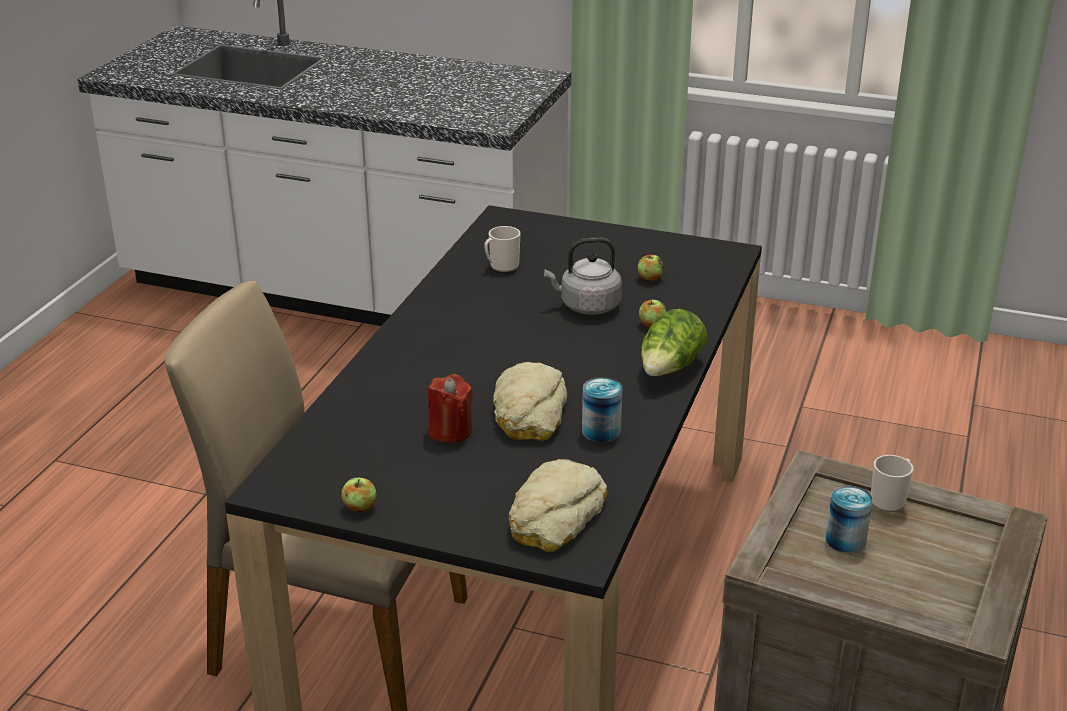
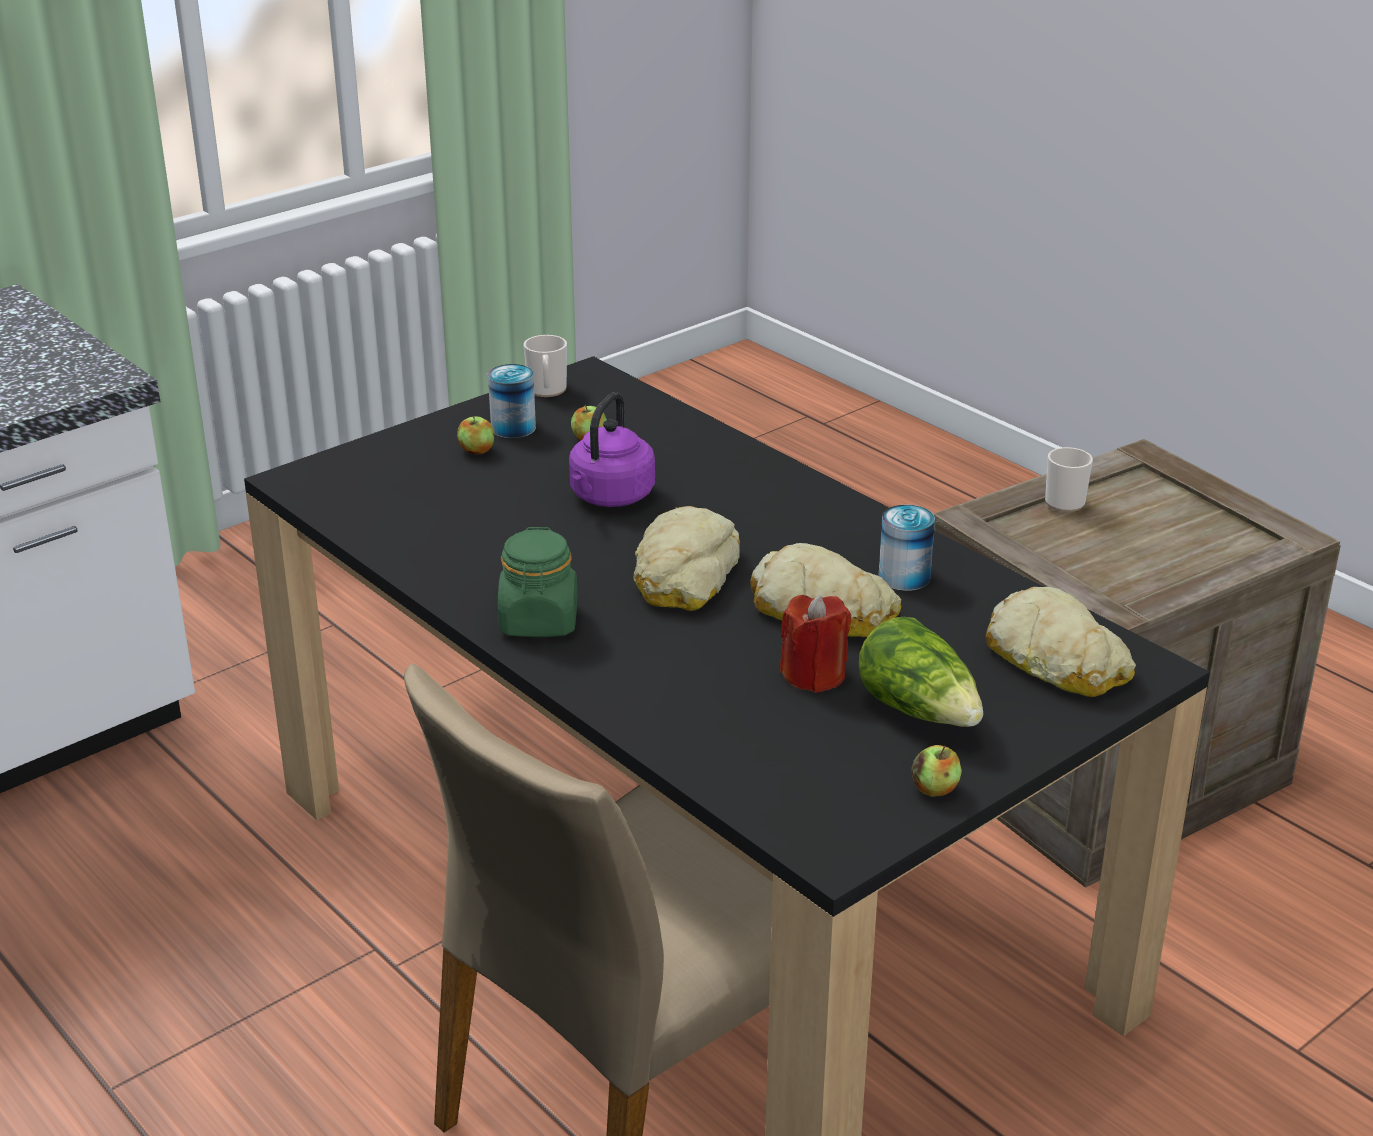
camera: 60 degrees left, 0 degrees up
(425, 329) = (539, 621): none -> green jar
(501, 266) = (435, 520): mug -> mug (547, 391)
(522, 356) = (684, 574): none -> bread
(587, 306) = (610, 497): grey kettle -> purple kettle
(652, 325) = (700, 473): apple -> apple (476, 450)
(670, 368) = (810, 495): lettuce -> lettuce (920, 711)
(845, 540) = (1106, 549): can -> can (513, 428)

